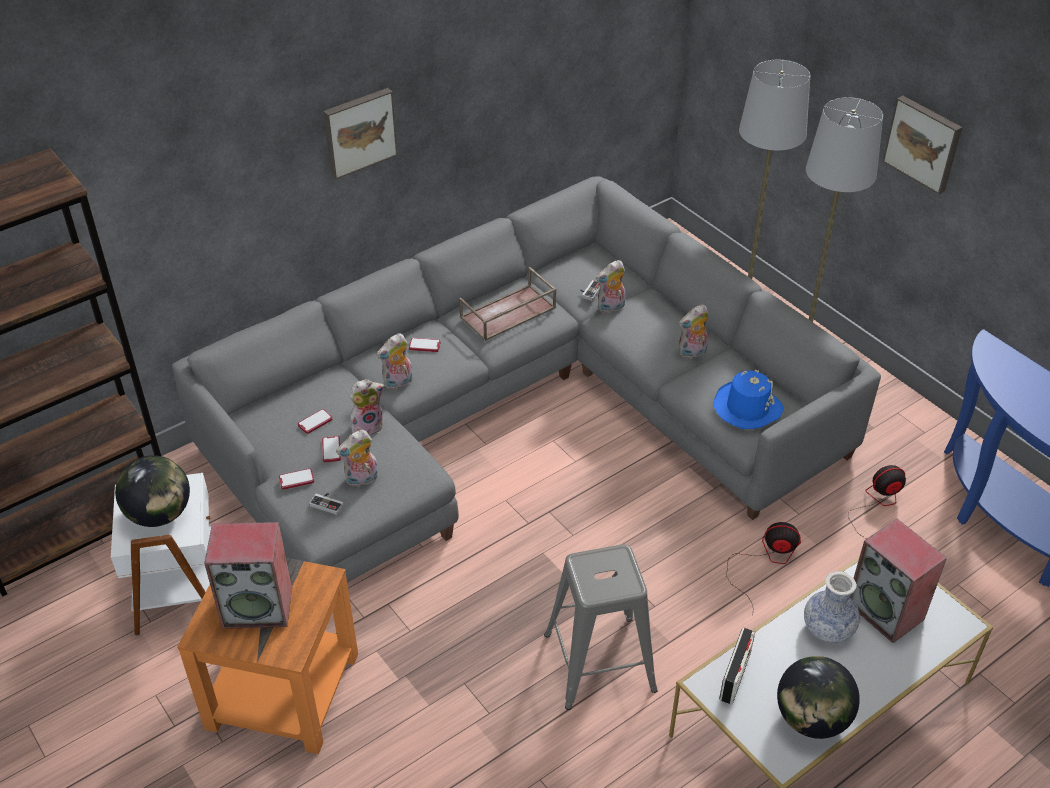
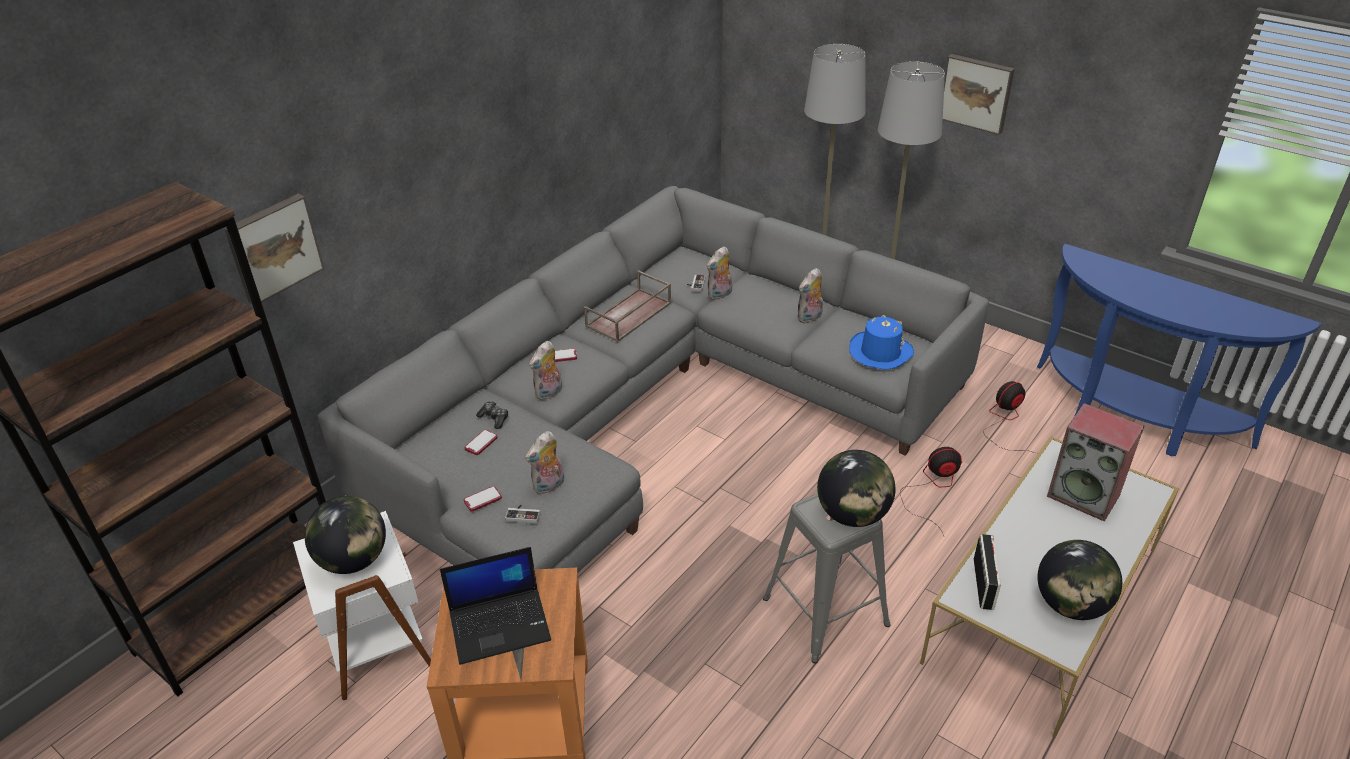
camera: 15 degrees left, 5 degrees down
(259, 606) = (501, 624): speaker -> laptop
(331, 450) = (508, 465): phone -> none
(336, 399) = (494, 418): none -> game controller
(359, 131) = (468, 153): picture -> picture (273, 248)
(368, 426) = (535, 436): plush toy -> none
(620, 579) = (852, 515): none -> globe
(828, 628) = (1043, 522): vase -> none

